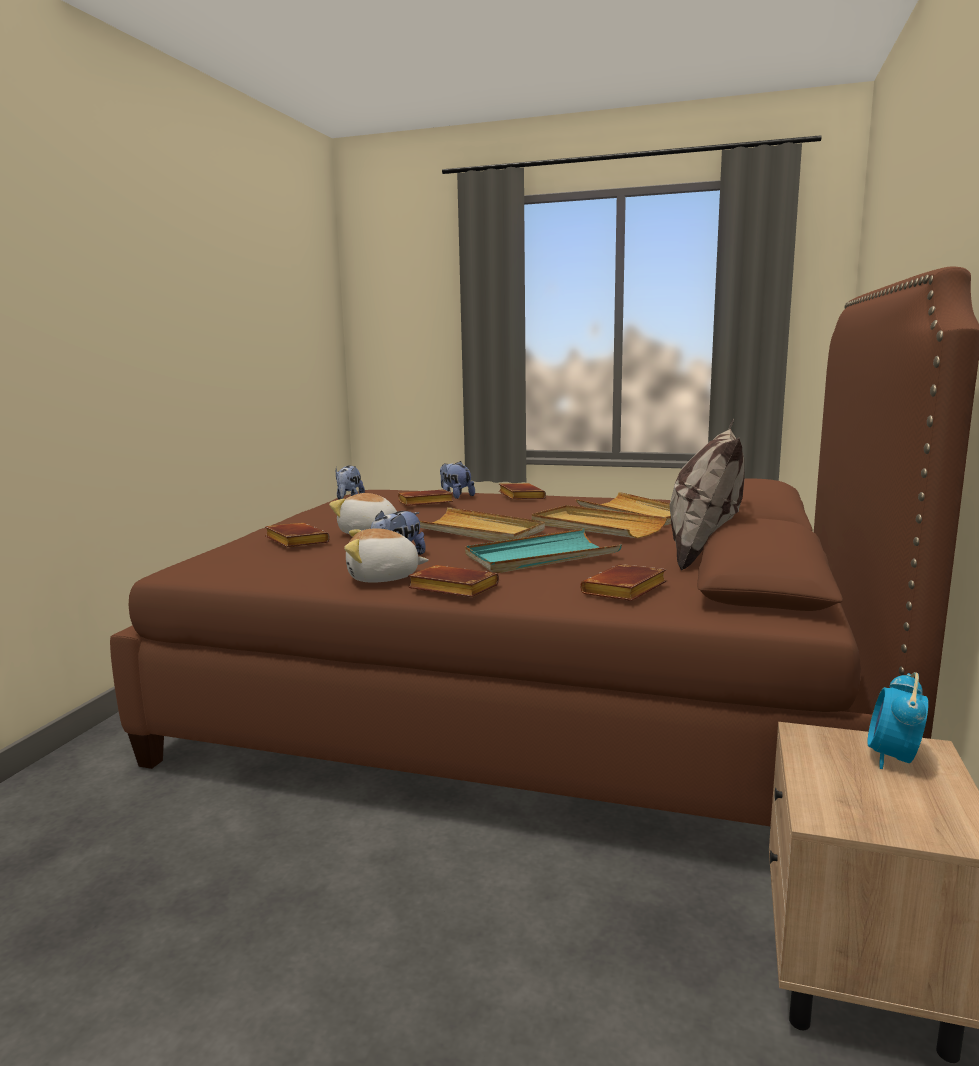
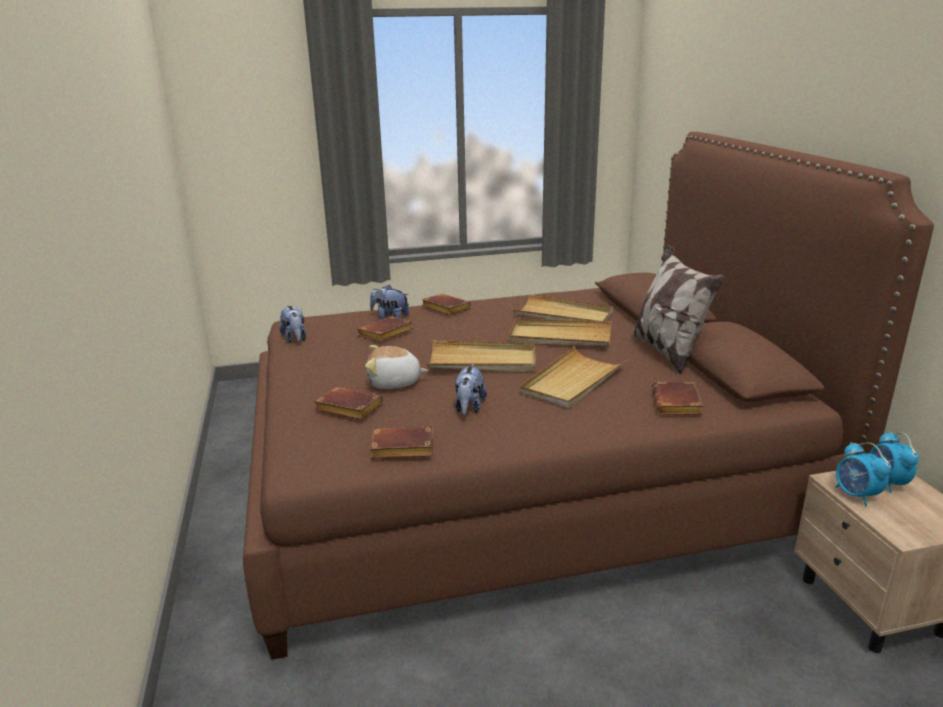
camera: 30 degrees left, 10 degrees up
(383, 578) = (496, 435): plush toy -> none
(450, 589) = (565, 434): brown book -> brown book (400, 449)
(541, 557) = (572, 381): turquoise tray -> beige tray
(817, 757) = (856, 495): none -> alarm clock

